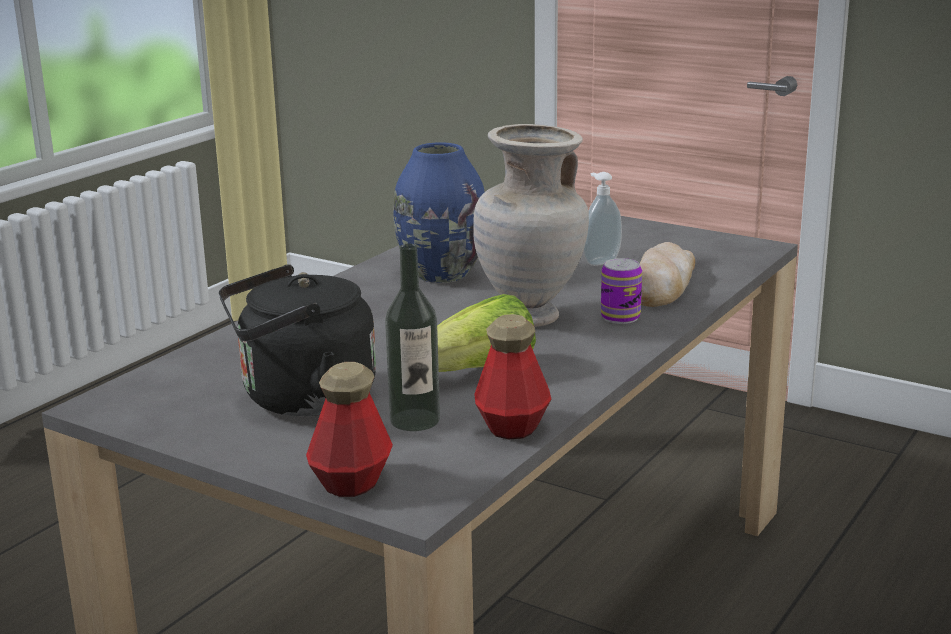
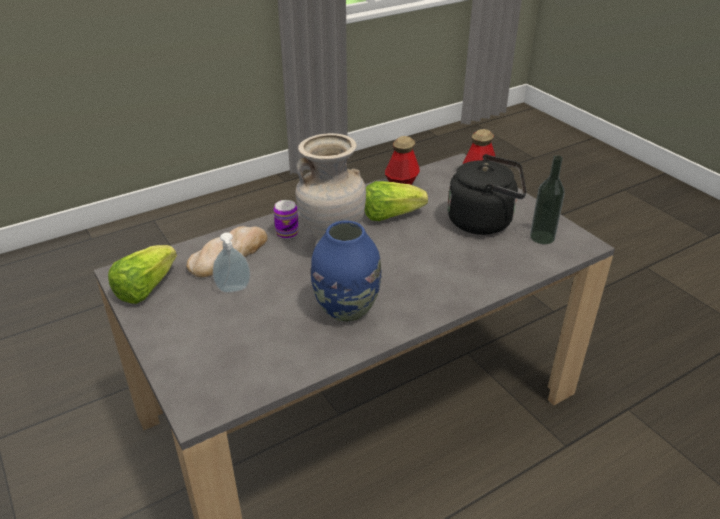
camera: 155 degrees left, 15 degrees up
(415, 420) = (438, 197): bottle -> bottle (542, 237)
(704, 244) = (145, 288): none -> lettuce

